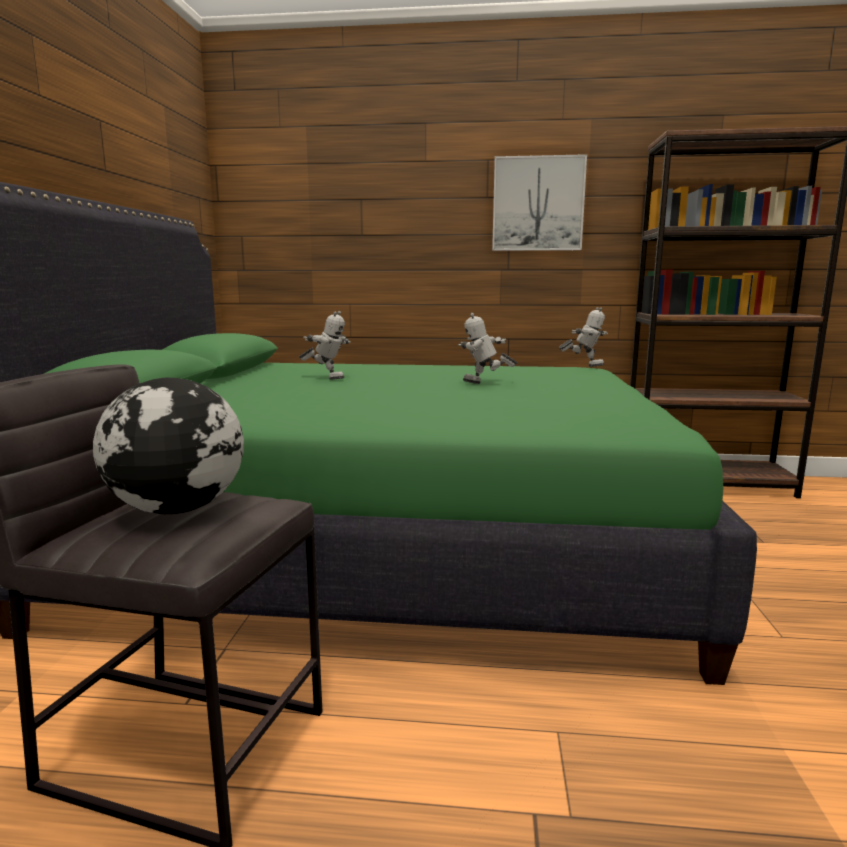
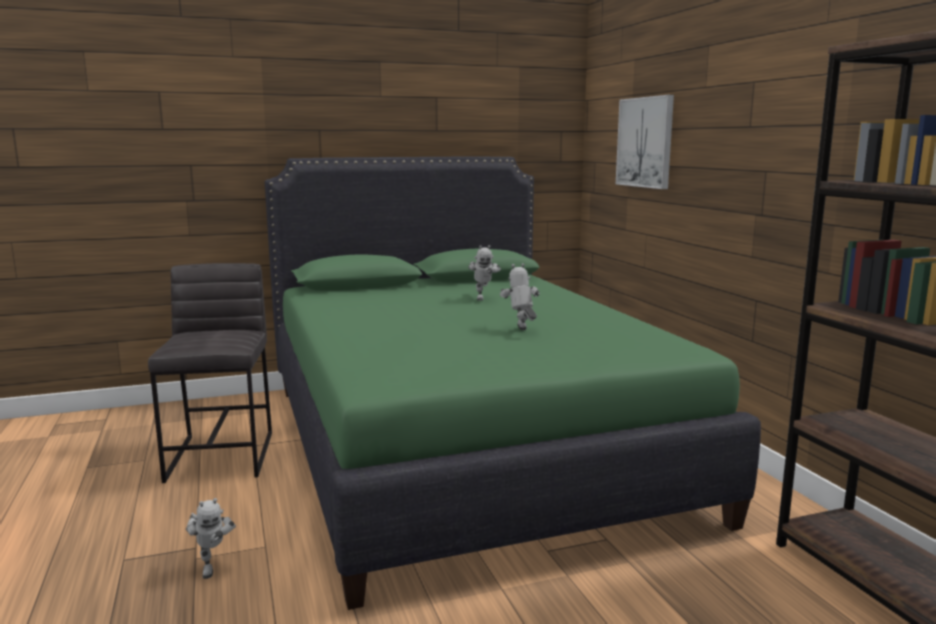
camera: 65 degrees right, 0 degrees up
(178, 510) = (208, 335): globe -> none
(538, 204) = (791, 135): picture -> picture (645, 142)
(584, 366) = (709, 348): toy robot -> toy robot (212, 566)

